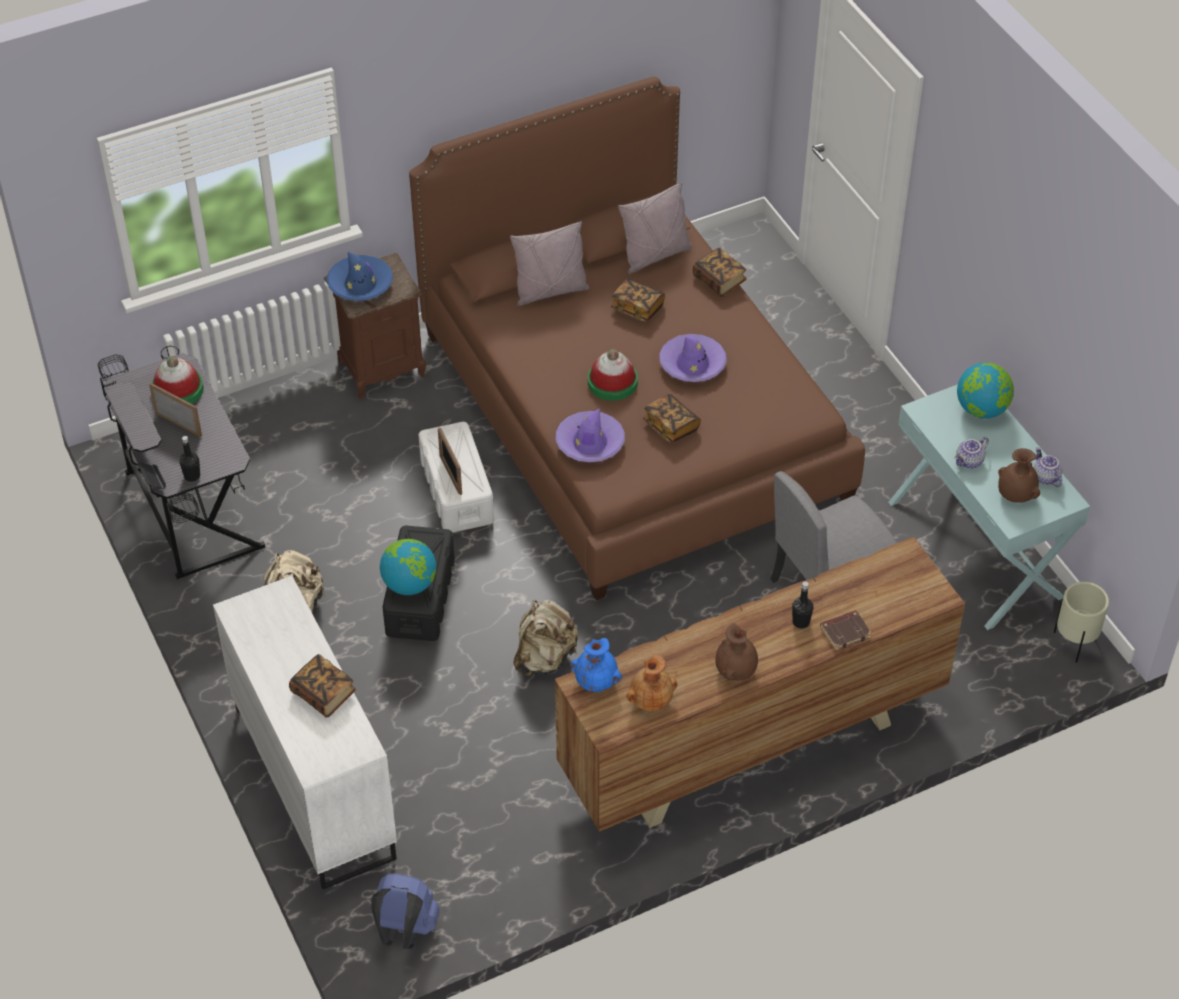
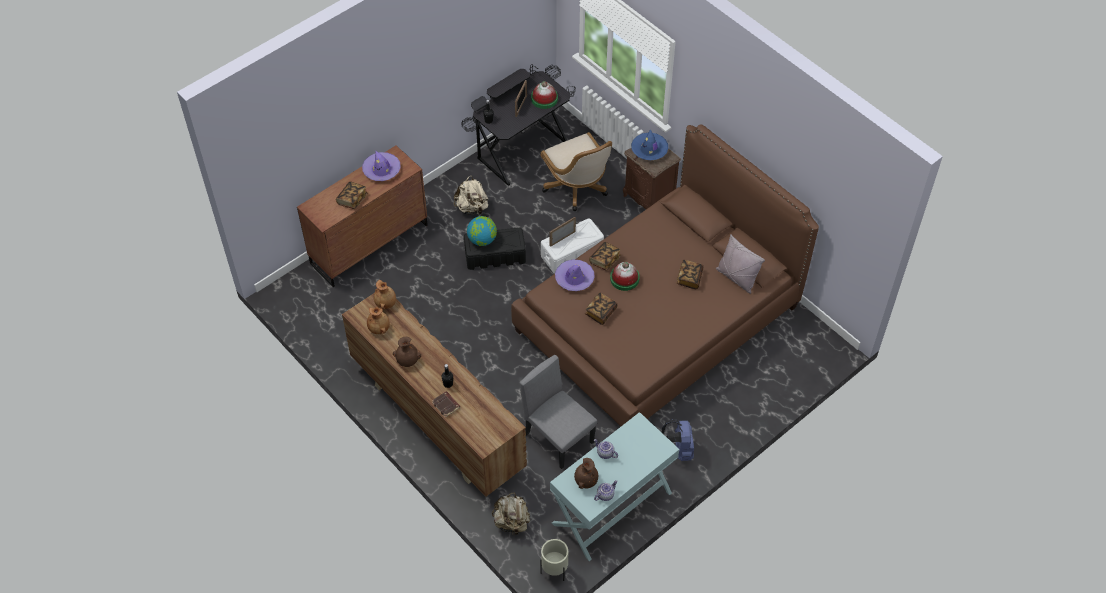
camera: 75 degrees right, 5 degrees up
(312, 783) = (369, 243): white dresser -> brown dresser
(317, 453) = (578, 189): none -> office chair
(404, 931) = (293, 300): blue backpack -> blue backpack (678, 450)
(544, 658) = (470, 317): beige backpack -> beige backpack (512, 522)
(550, 291) = (686, 236): purple pillow -> none
(596, 681) = (386, 303): blue vase -> brown vase
(692, 364) = (653, 313): purple hat -> purple hat (382, 170)
(719, 280) = (728, 313): book -> book (604, 260)
(982, 409) = (650, 454): globe -> none

